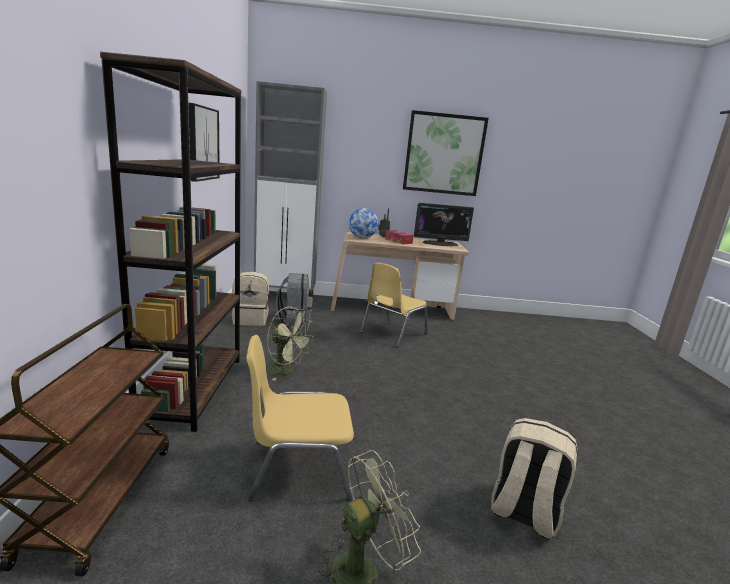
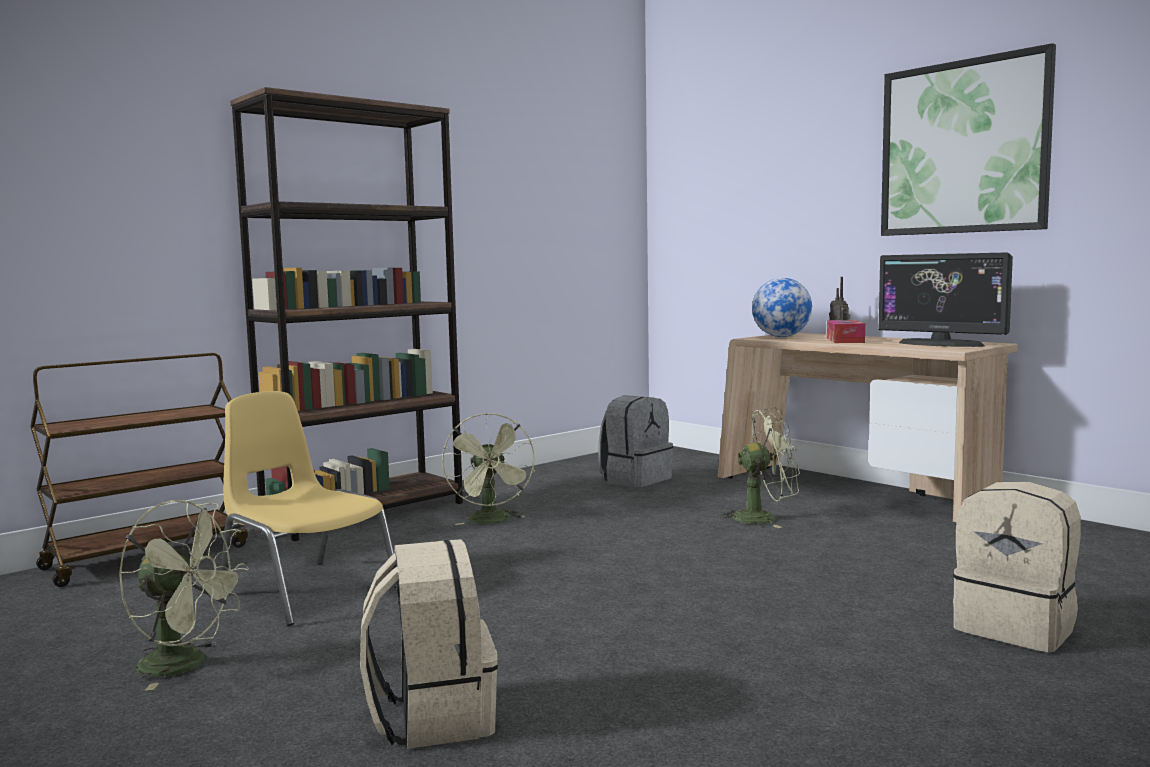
camera: 50 degrees right, 10 degrees down
(202, 143) = (479, 194): picture -> none
(251, 320) = (573, 471): beige backpack -> beige backpack (1016, 628)
(285, 297) = (687, 456): grey cabinet -> none
(392, 333) = (763, 518): yellow chair -> green fan

